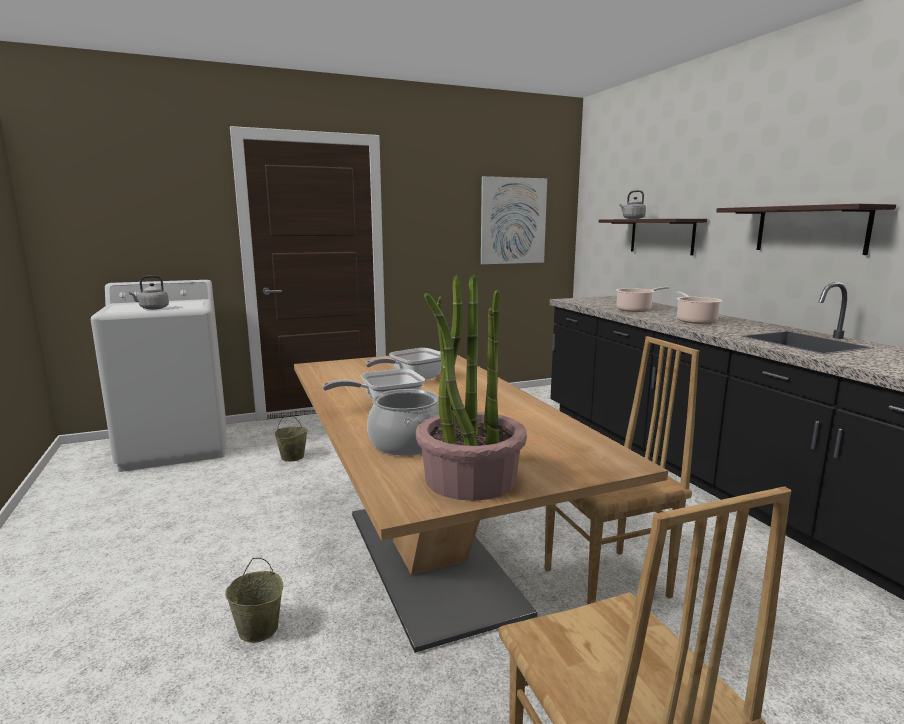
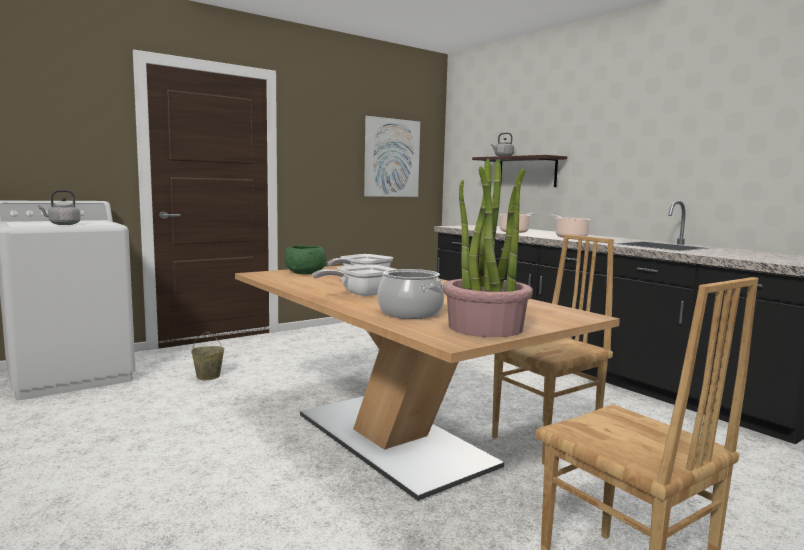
camera: 15 degrees left, 5 degrees down
(259, 629) = (264, 503): beige bucket -> none
(364, 365) = (305, 272): none -> green bowl
(810, 229) = (652, 163): shelf -> none

